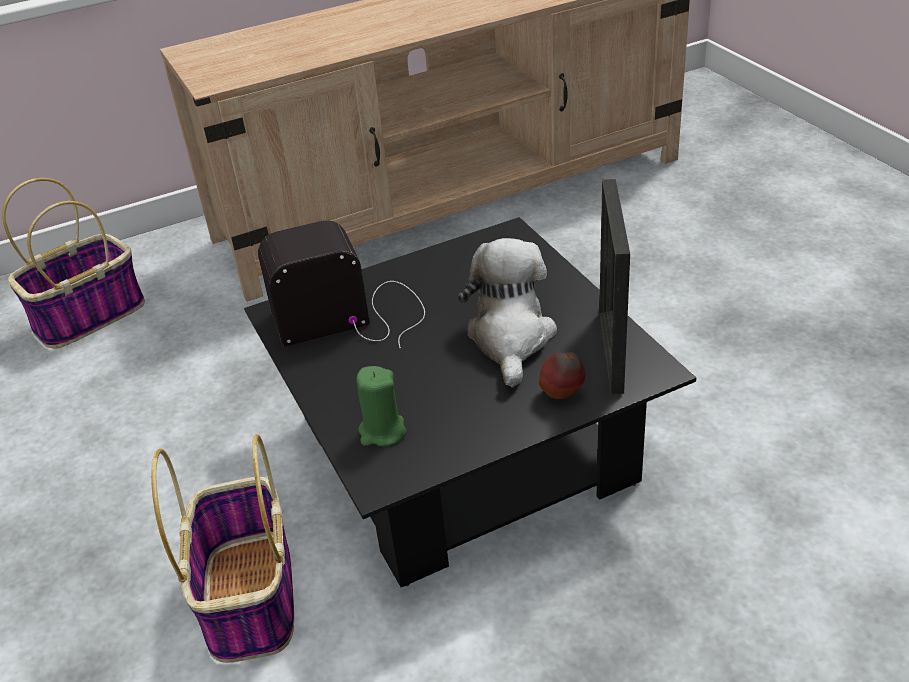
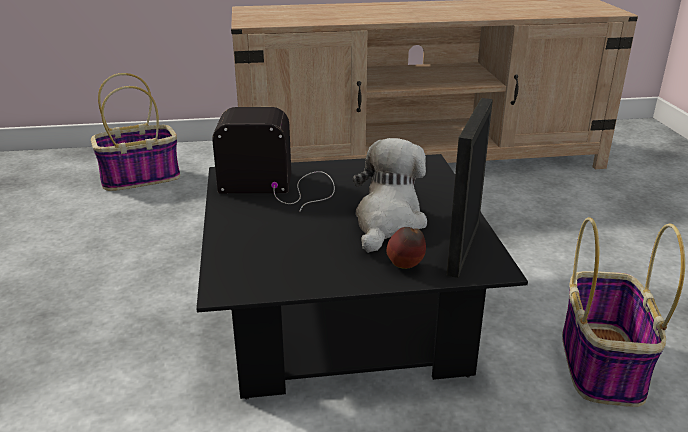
camera: 15 degrees right, 10 degrees down
(249, 595) = (129, 372): basket -> basket (600, 362)
(382, 432) = (250, 258): green candle -> none

